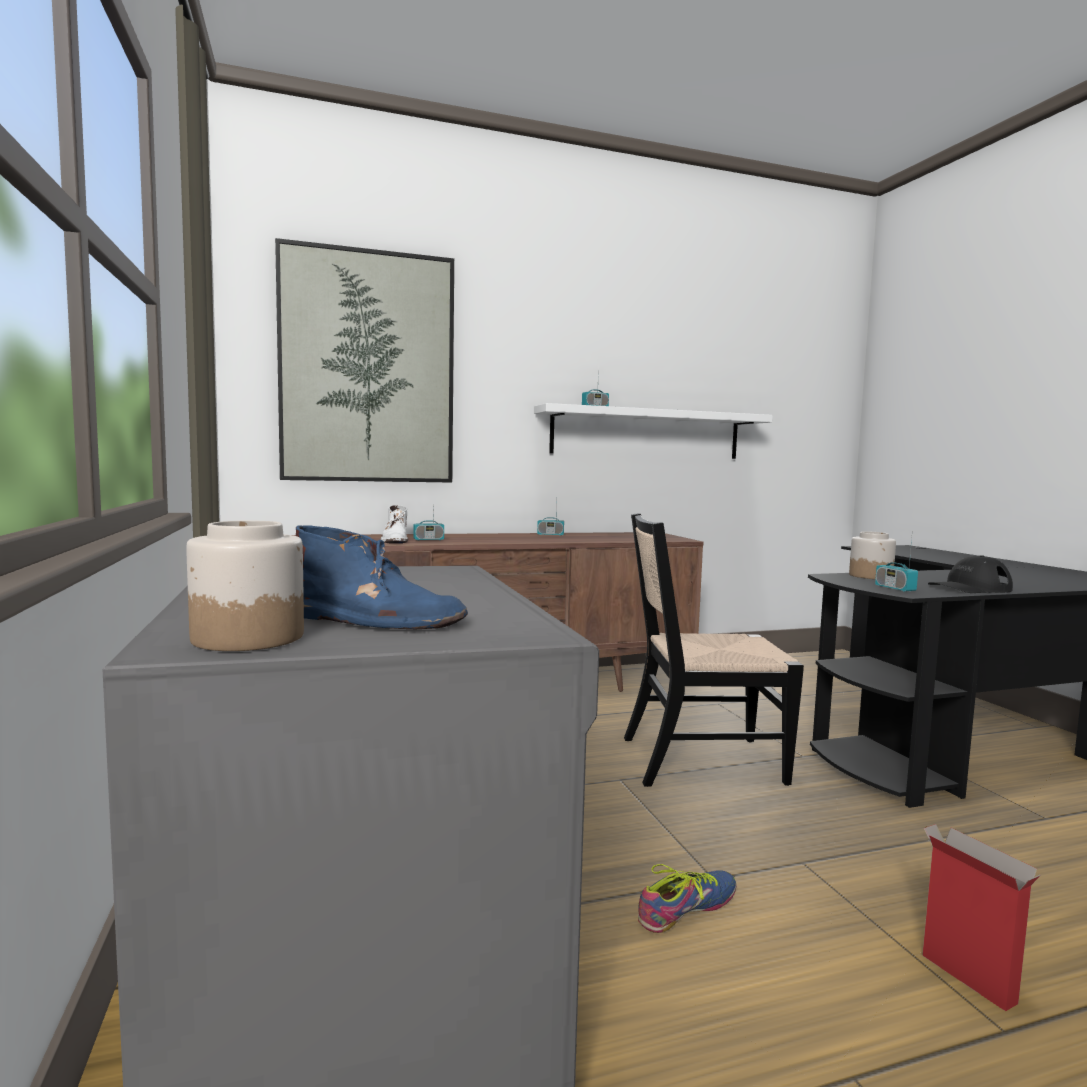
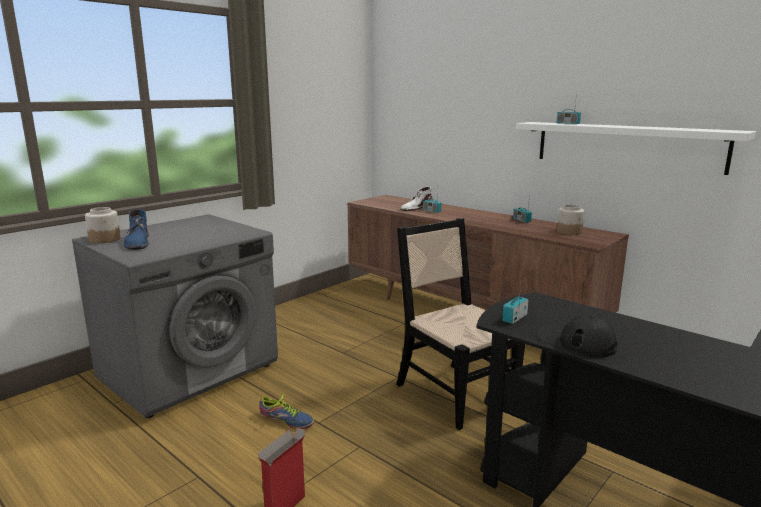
camera: 60 degrees right, 10 degrees up
(368, 368) = (433, 99): picture -> none
(871, 576) = (568, 309): jar -> jar (569, 231)

